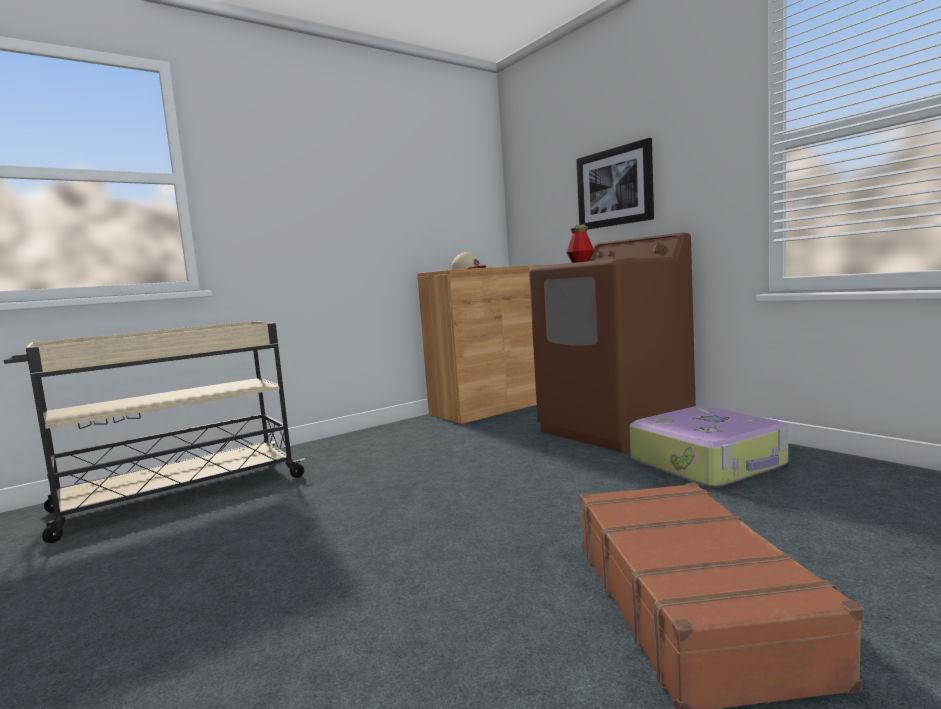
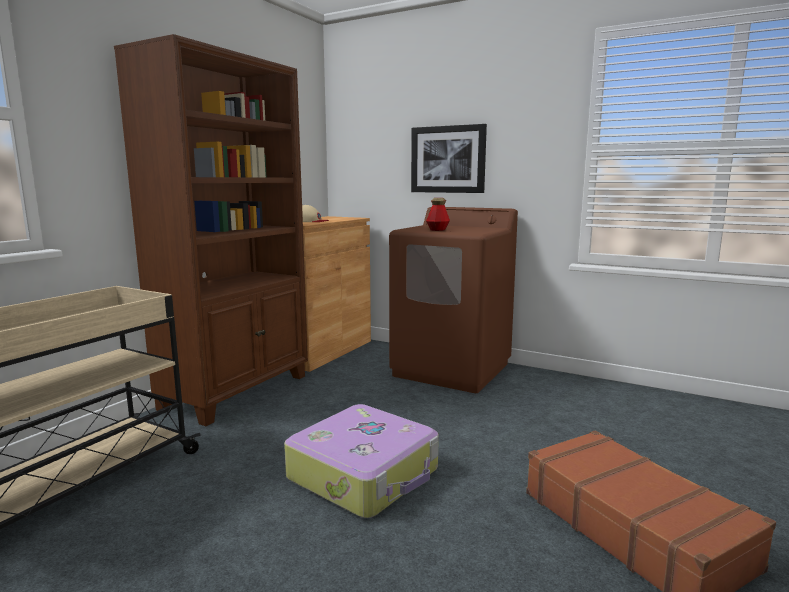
camera: 25 degrees left, 5 degrees up
(381, 436) = (238, 392): none -> brown bookcase
(708, 463) = (546, 399): suitcase -> suitcase (365, 474)

